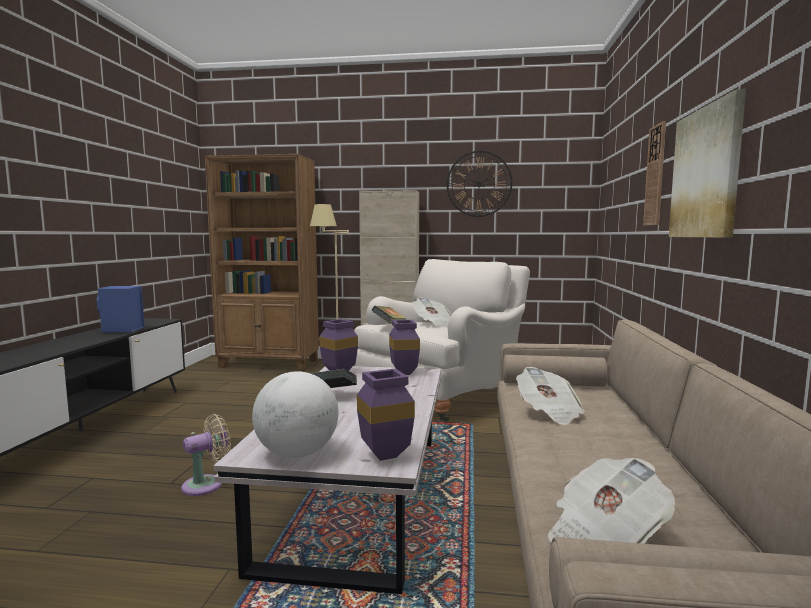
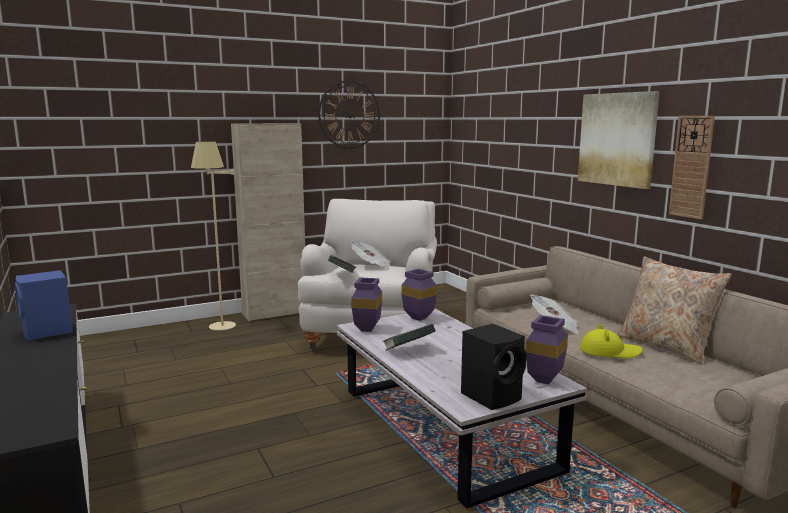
camera: 35 degrees left, 5 degrees up
(207, 484) = (310, 465): beige fan -> none
(269, 364) = (133, 339): brown bookcase -> none
(297, 453) = (493, 396): globe -> black speaker
(563, 454) = (609, 352): none -> yellow hat
(604, 535) = (696, 387): newspaper -> none
(655, 175) = (549, 128): wall clock -> wall clock (691, 167)
(671, 471) = (666, 346): none -> beige pillow

